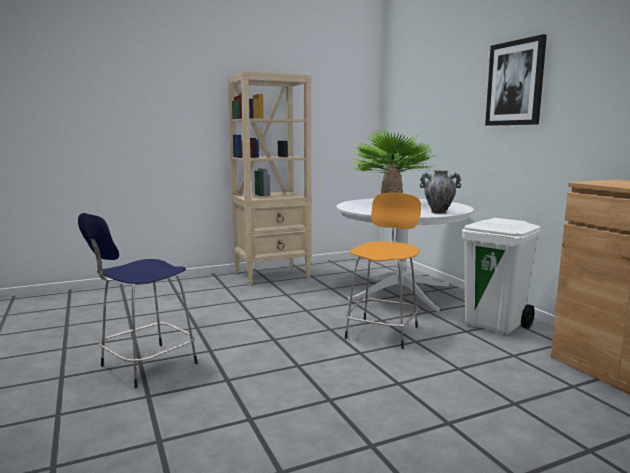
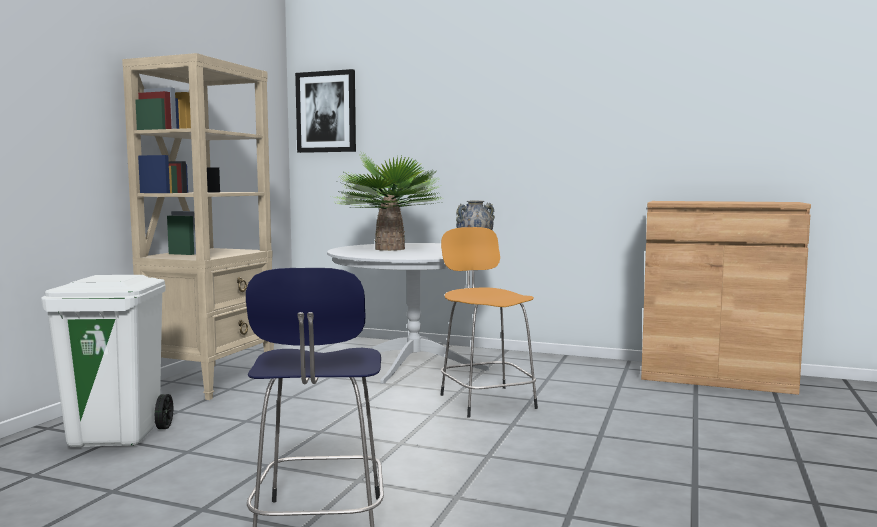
camera: 45 degrees left, 5 degrees down
(495, 324) = (555, 368): white trash can -> white trash can (117, 436)
(515, 83) = (520, 106): picture -> picture (326, 112)

